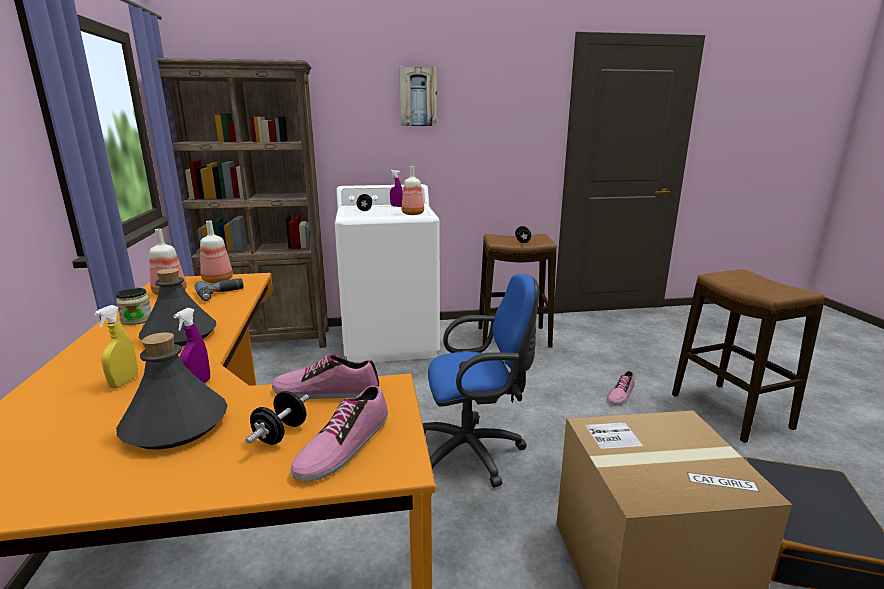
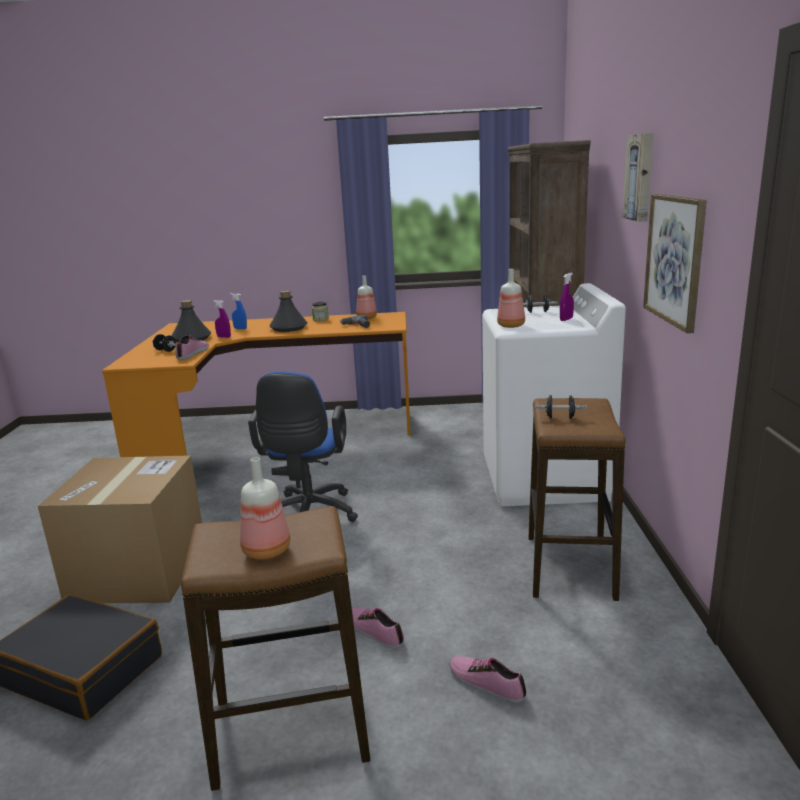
camera: 100 degrees right, 0 degrees up
(124, 382) = (240, 328): yellow spray bottle -> blue spray bottle
(218, 281) = (389, 322): bottle -> bottle (265, 551)
(343, 445) = (144, 358): shoe -> shoe (487, 682)
(484, 144) = (674, 259): none -> picture

